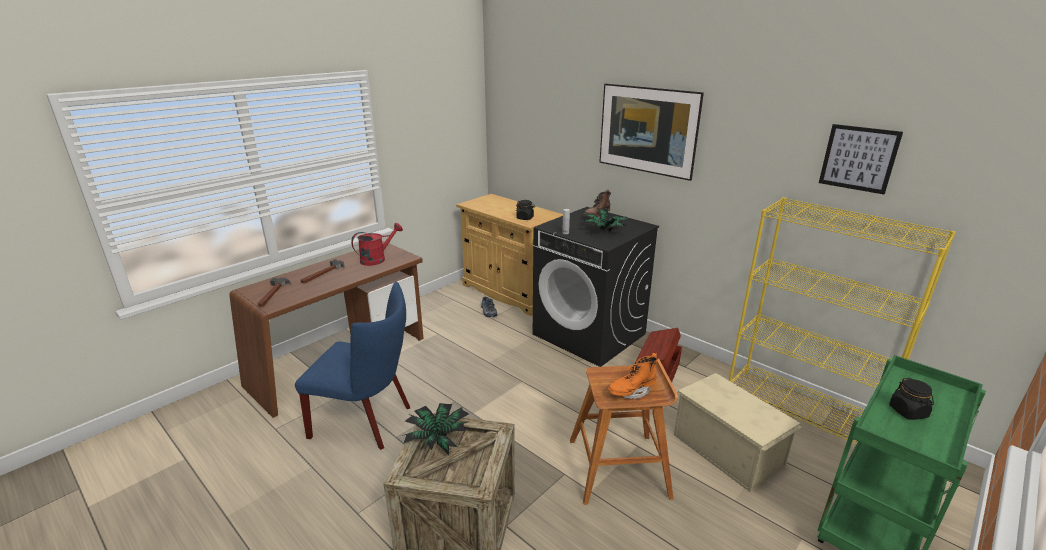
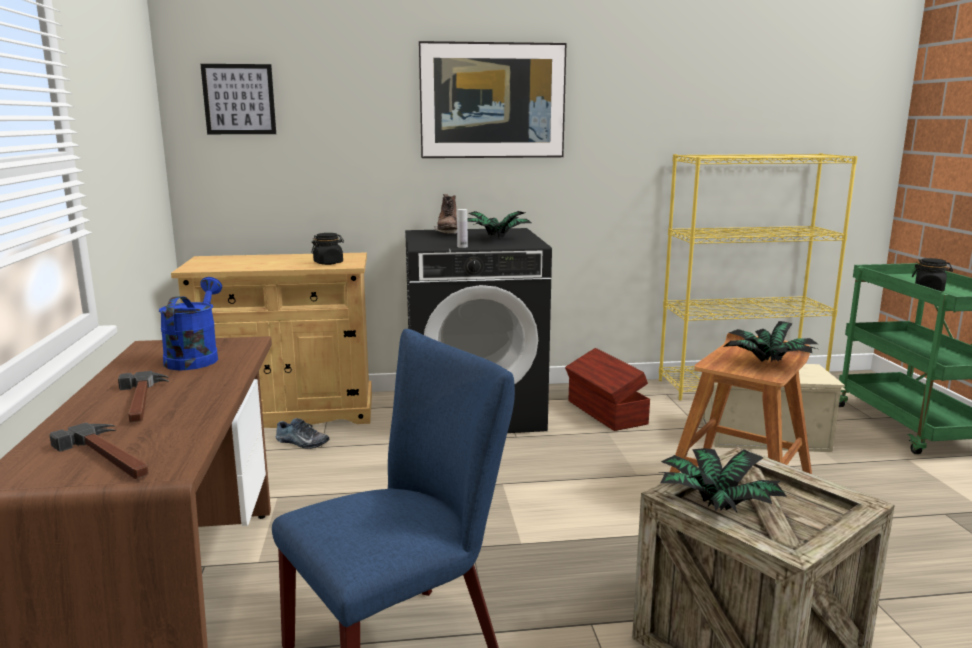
camera: 50 degrees left, 10 degrees down
(377, 259) = (195, 357): red watering can -> blue watering can
(631, 392) = (769, 363): orange boot -> potted plant
(858, 158) = (736, 98): picture -> picture (239, 99)

